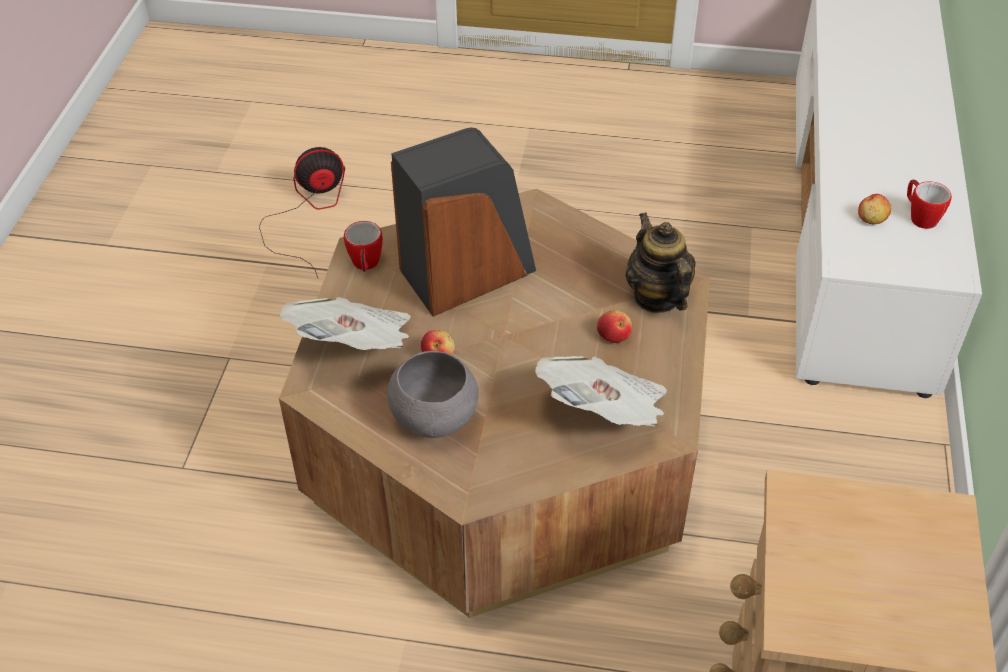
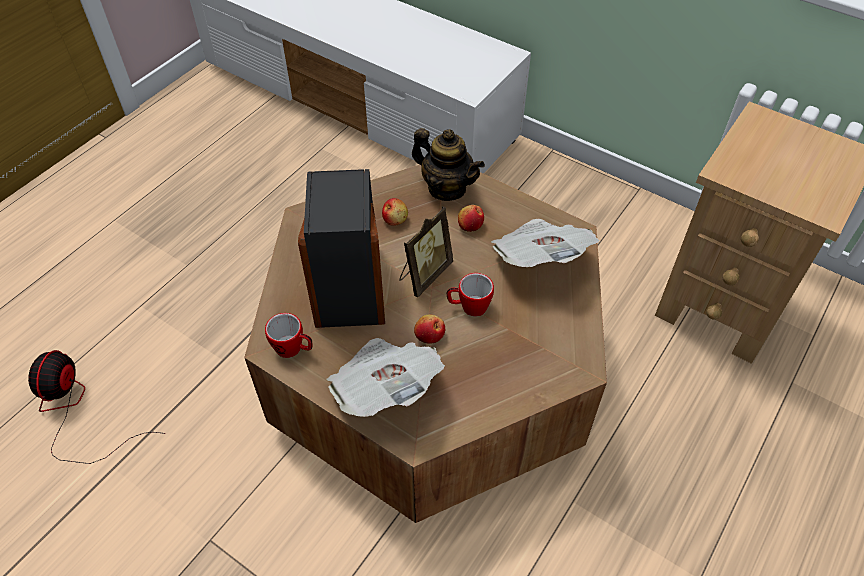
camera: 65 degrees left, 5 degrees up
(433, 418) = (494, 362): grey bowl -> none
(516, 323) = (424, 274): none -> picture frame
(657, 297) = (447, 188): teapot -> teapot turned 150 degrees counterclockwise
(872, 219) = (440, 64): apple -> apple (395, 219)
(919, 217) = (452, 45): mug -> mug (469, 307)

